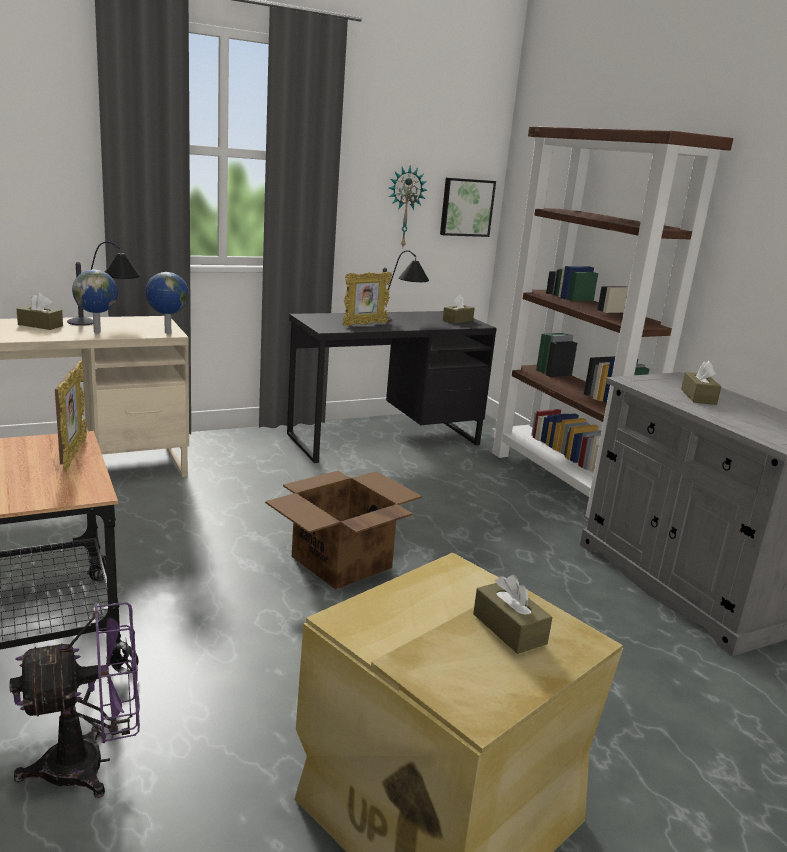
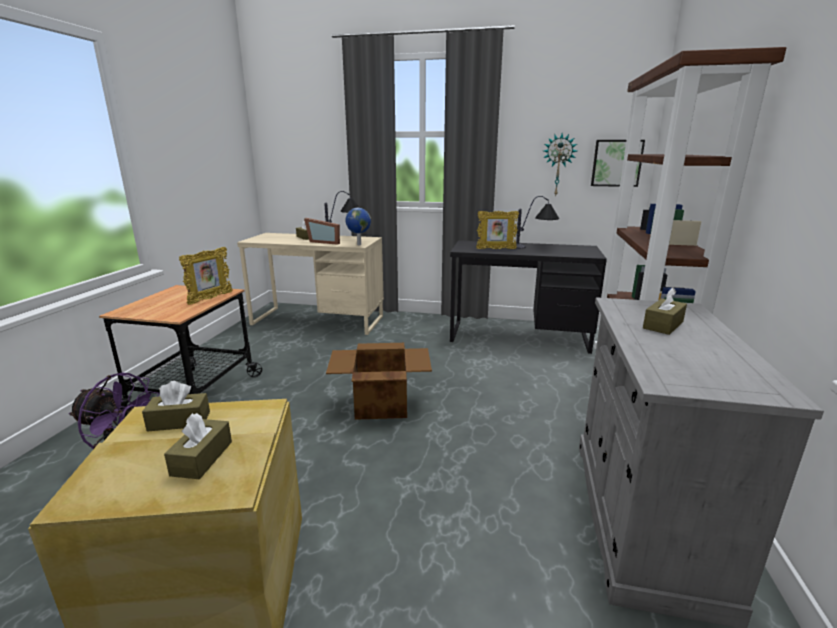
camera: 40 degrees right, 0 degrees up
(98, 331) = (325, 242): globe -> picture frame
(457, 320) = (581, 251): brown tissue box -> brown tissue box (179, 421)

